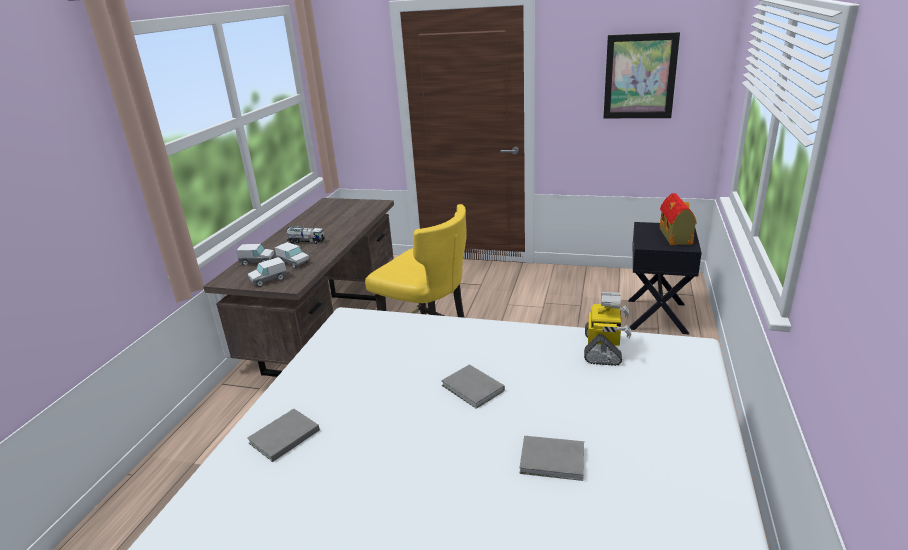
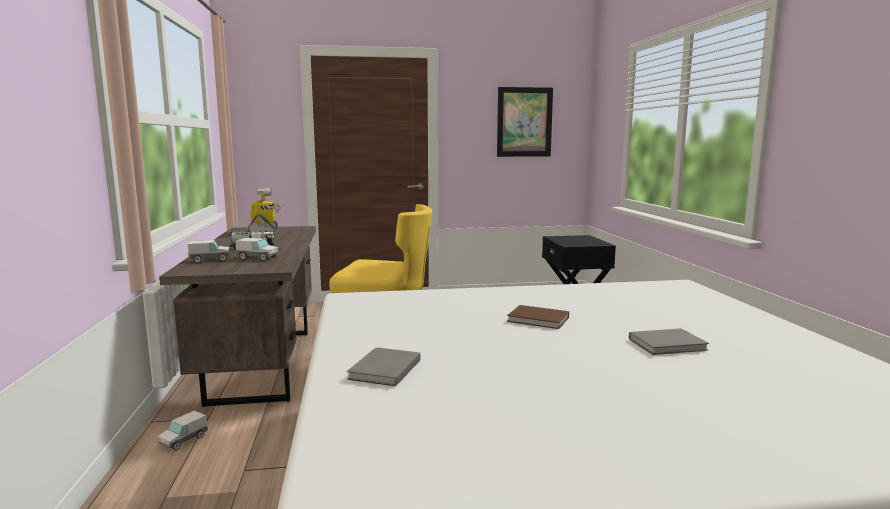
camera: 25 degrees left, 15 degrees down
(268, 280) = (242, 268): toy truck -> toy truck (183, 440)
(473, 389) = (539, 320): grey book -> brown book
(603, 349) = (616, 290): toy robot -> toy robot (264, 231)
(675, 236) = (585, 240): toy house -> none

